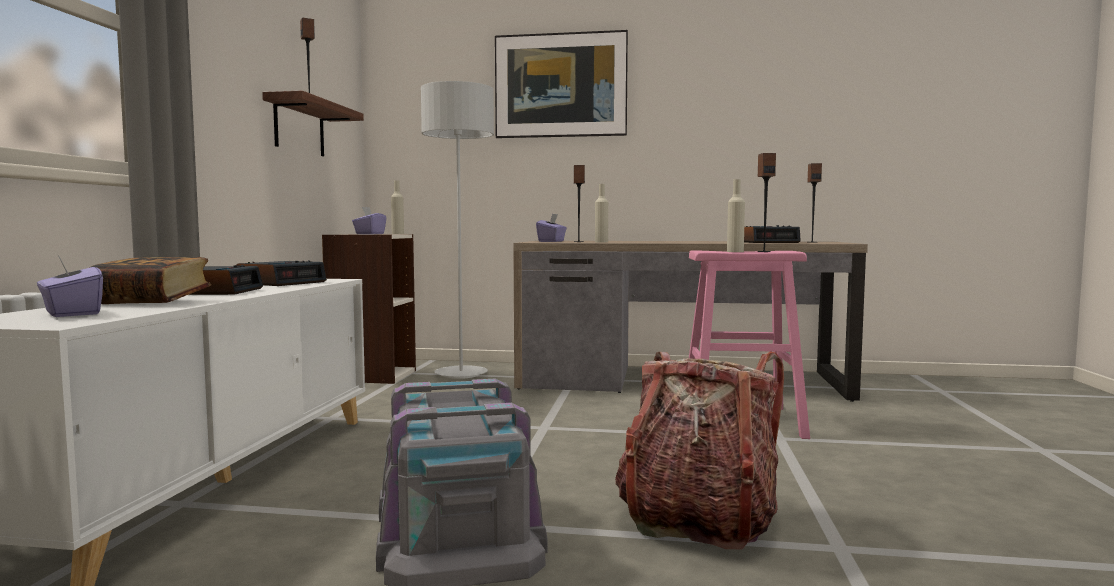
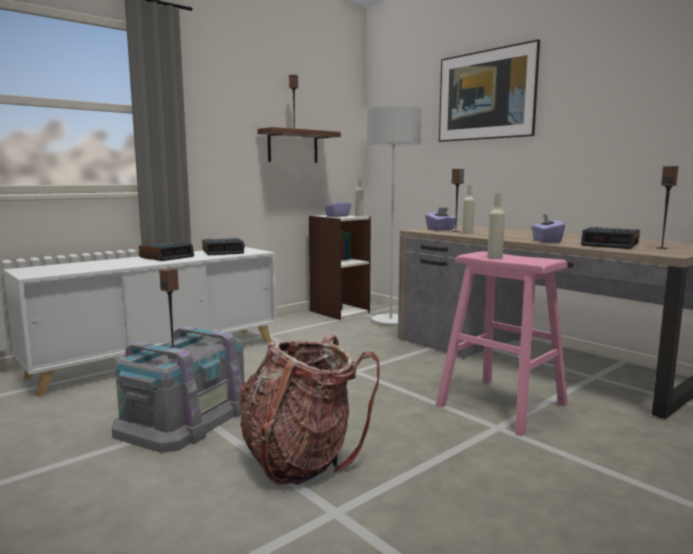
camera: 40 degrees right, 5 degrees up
(71, 313) = (61, 268): purple tissue box -> purple tissue box (546, 241)
(152, 301) = (114, 263): book -> none
(764, 251) = (514, 260): speaker -> speaker (173, 356)

